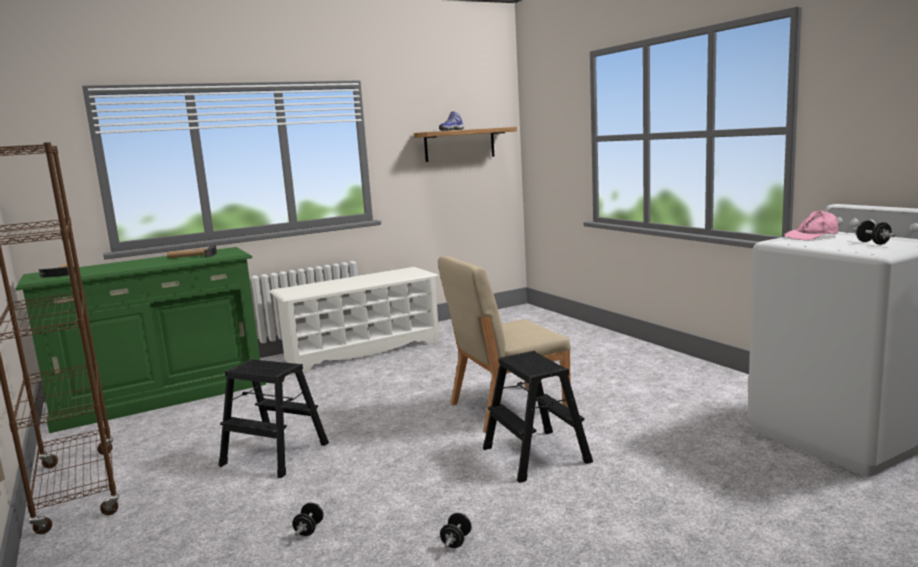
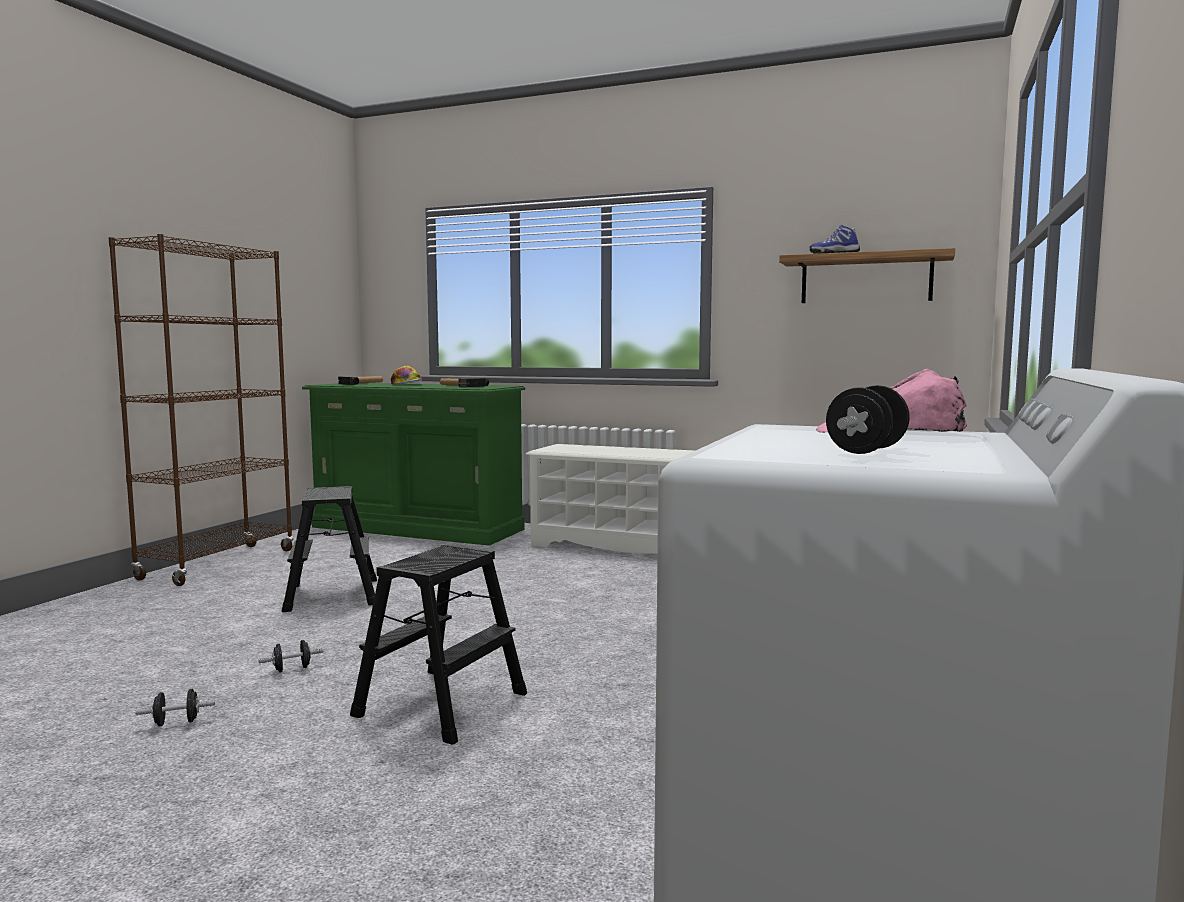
camera: 50 degrees right, 5 degrees down
(121, 264) = (406, 384): none -> cap
(309, 529) = (178, 653): black dumbbell -> black dumbbell (292, 669)
(507, 407) = (571, 650): beige chair -> none

